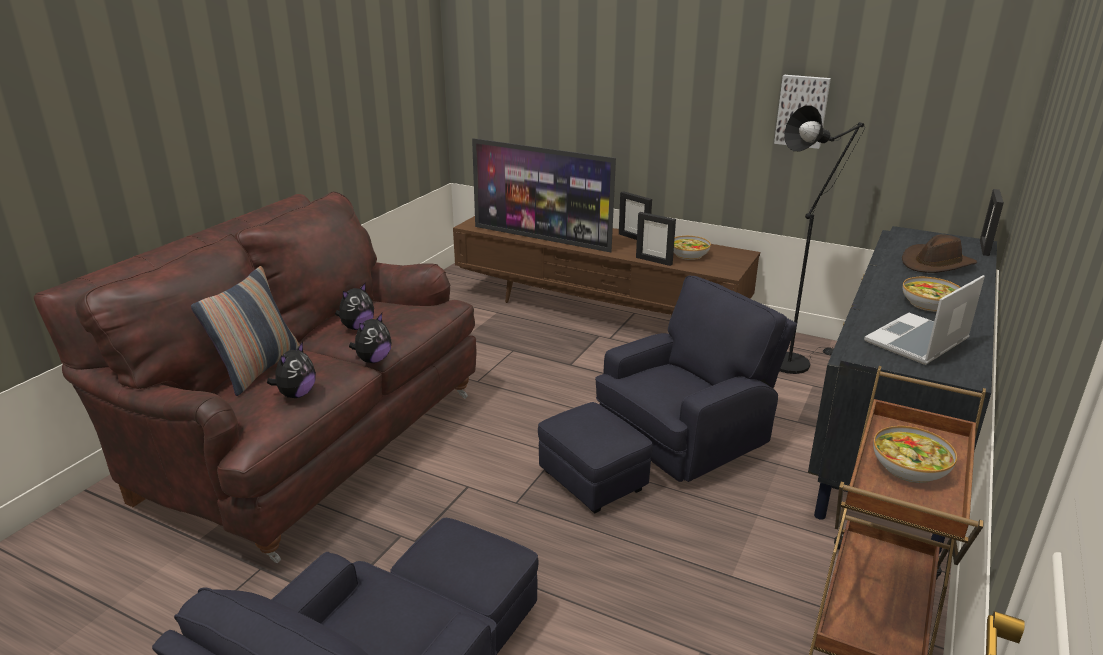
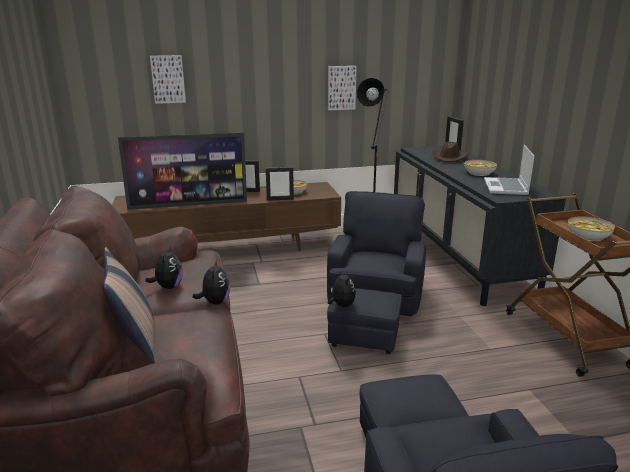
camera: 40 degrees left, 5 degrees down
(296, 394) = (206, 342): plush toy -> plush toy (341, 305)
(562, 70) = (168, 79): none -> picture

